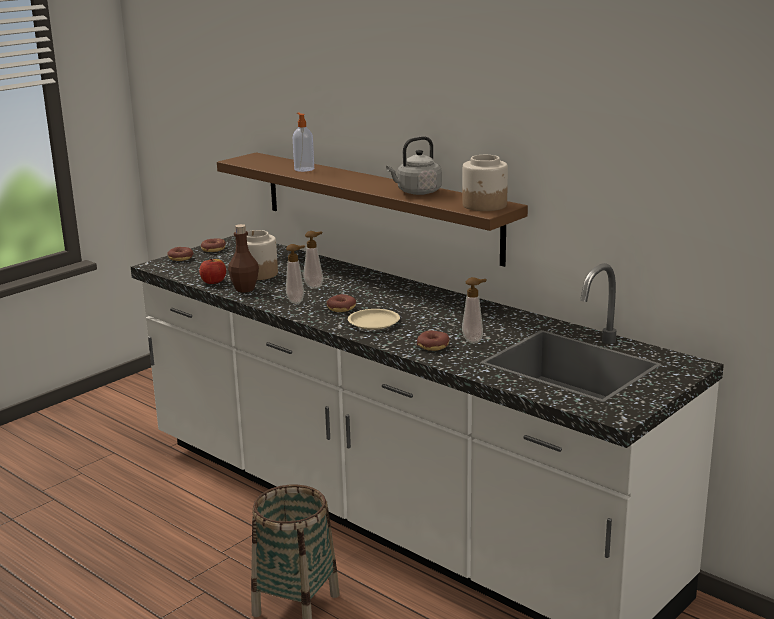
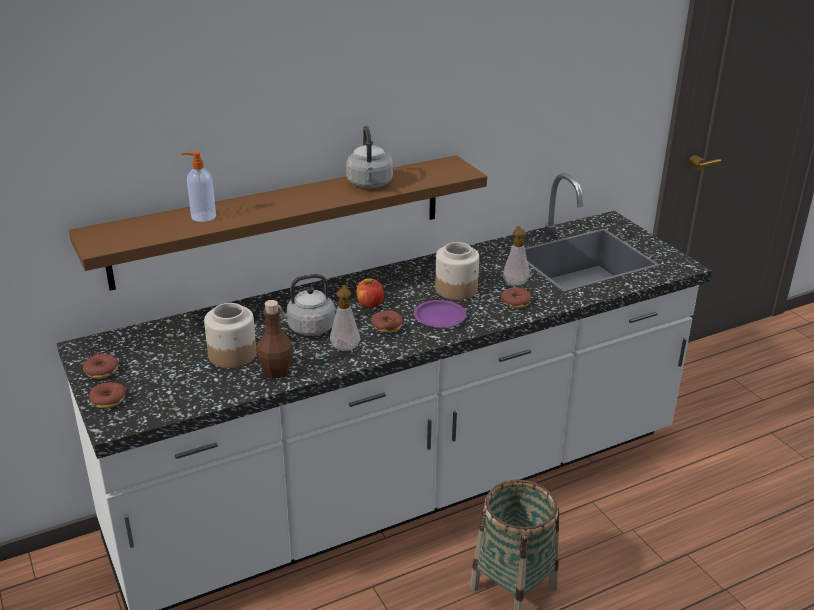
camera: 70 degrees left, 10 degrees up
(213, 282) = (229, 389): apple -> apple (370, 304)
(315, 286) = (308, 328): soap dispenser -> grey kettle
(374, 323) = (440, 317): beige plate -> purple plate
(485, 205) = (445, 169): jar -> jar (456, 289)

